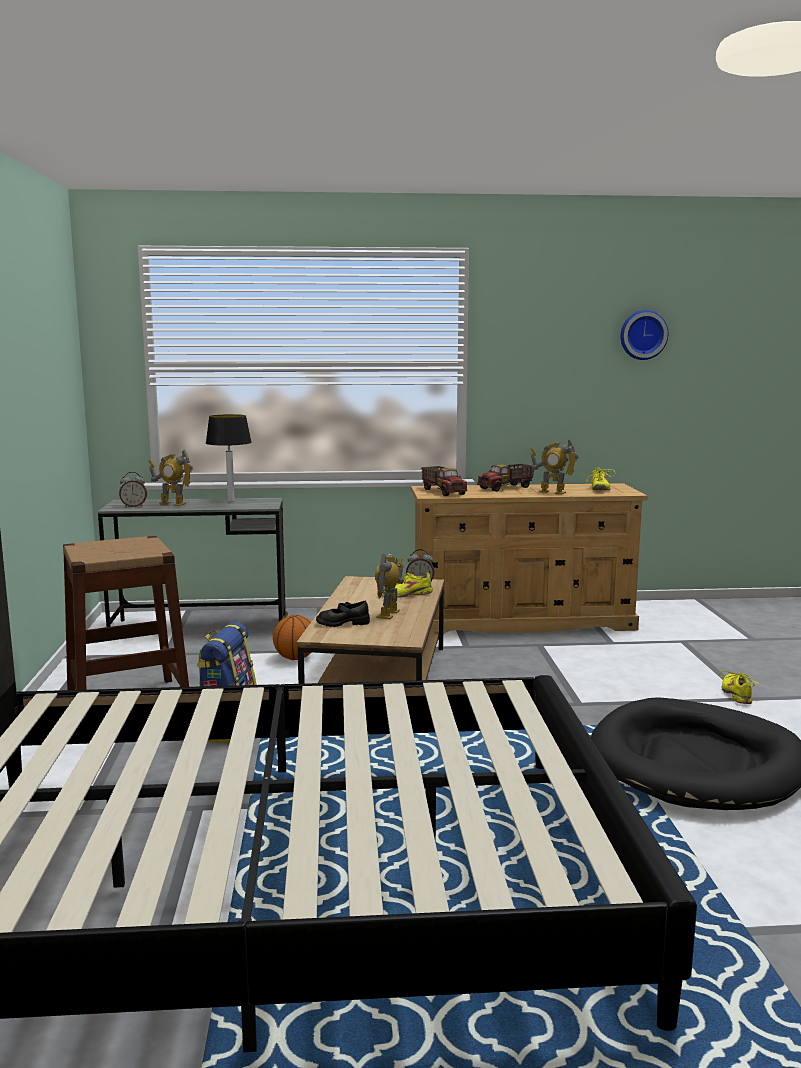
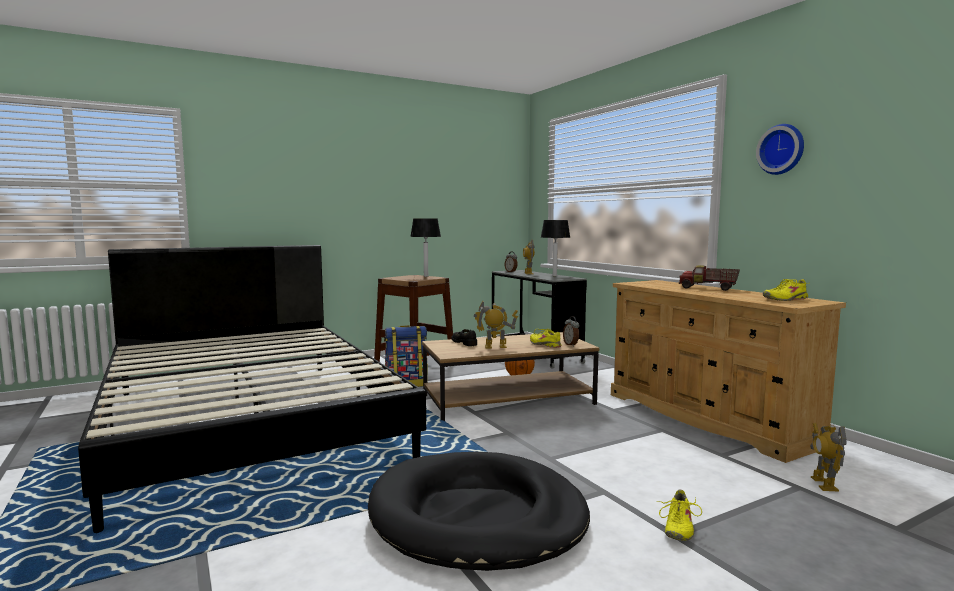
camera: 65 degrees right, 5 degrees down
(114, 542) = (425, 276): none -> table lamp
(444, 492) = (651, 283): toy truck -> none
(552, 492) = (724, 294): toy robot -> toy robot (824, 484)
(642, 335) = (906, 129): wall clock -> wall clock (782, 149)
(737, 694) = (677, 527): yellow shoe -> yellow shoe turned 135 degrees clockwise

